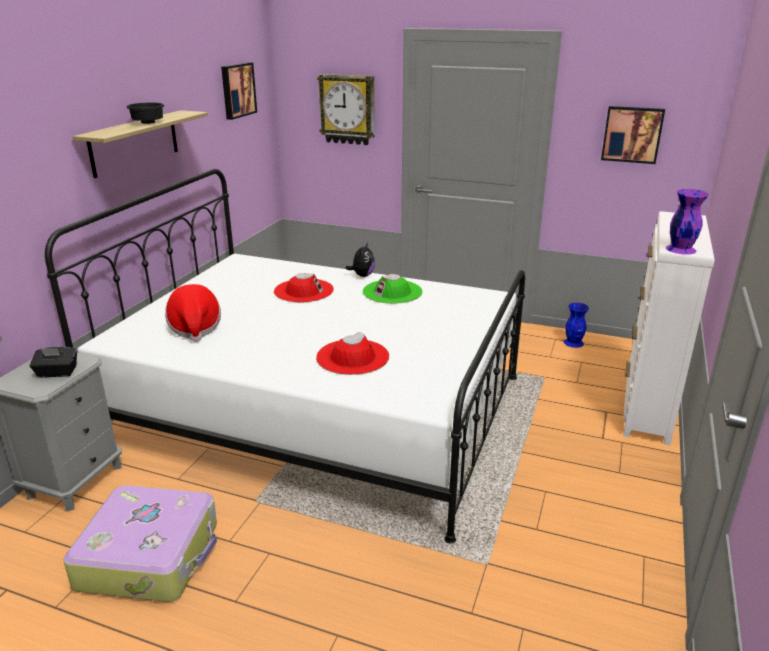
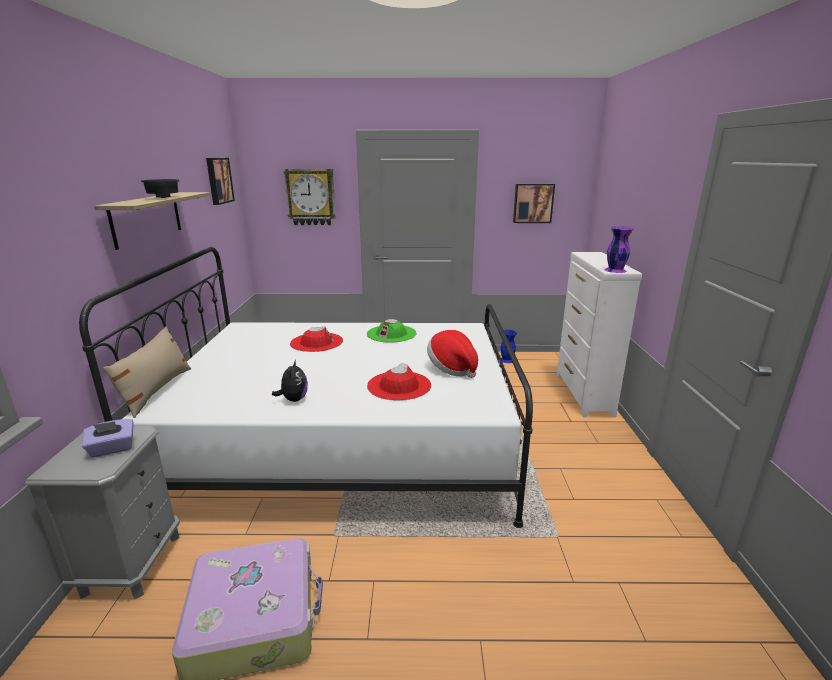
camera: 20 degrees left, 5 degrees down
(57, 373) = (112, 449): black tissue box -> purple tissue box
(123, 321) = (156, 390): none -> beige pillow
(195, 328) = (236, 385): hat -> hat (452, 368)
(362, 275) = (357, 325): plush toy -> plush toy (293, 399)

